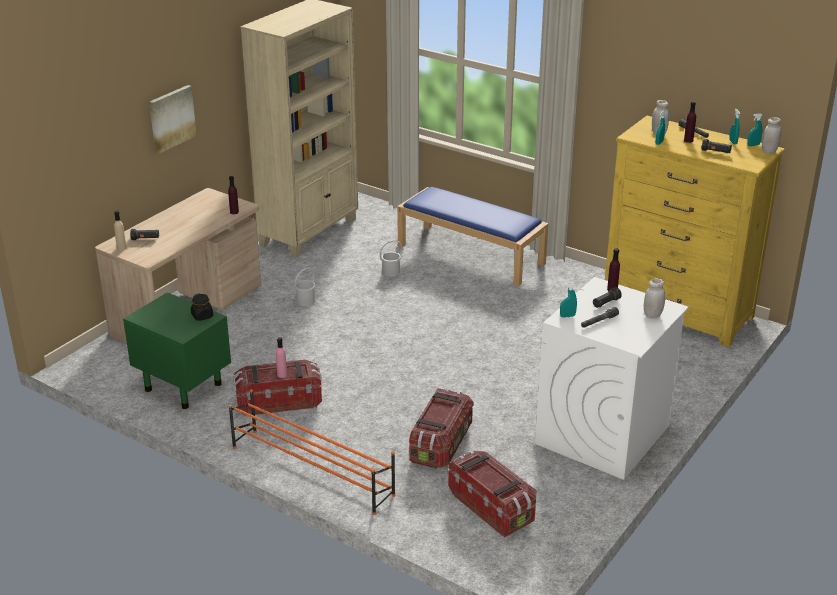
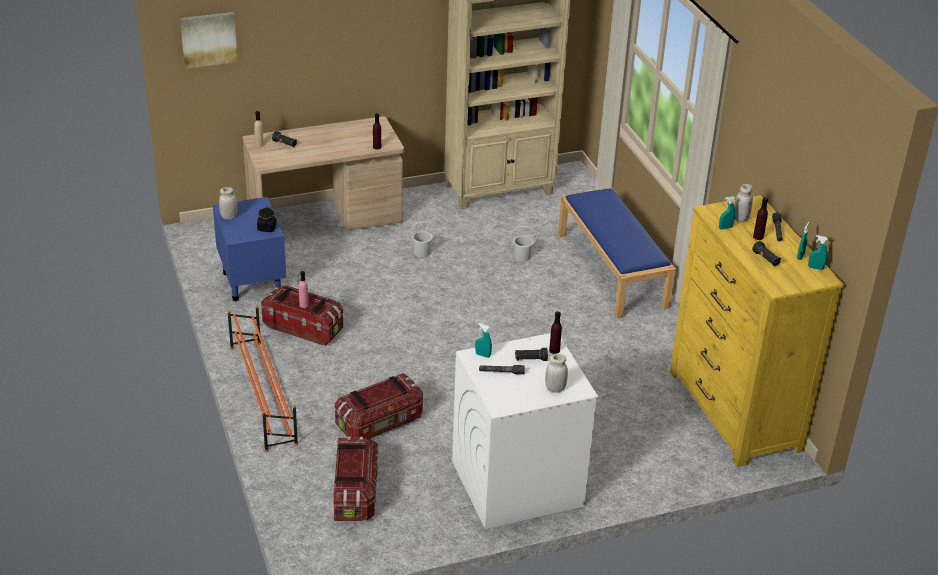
camera: 35 degrees right, 5 degrees up
(171, 118) = (351, 44): picture -> picture (208, 39)
(182, 386) = (251, 282): green nightstand -> blue nightstand
(769, 151) = (821, 281): white jar -> white jar (228, 217)

